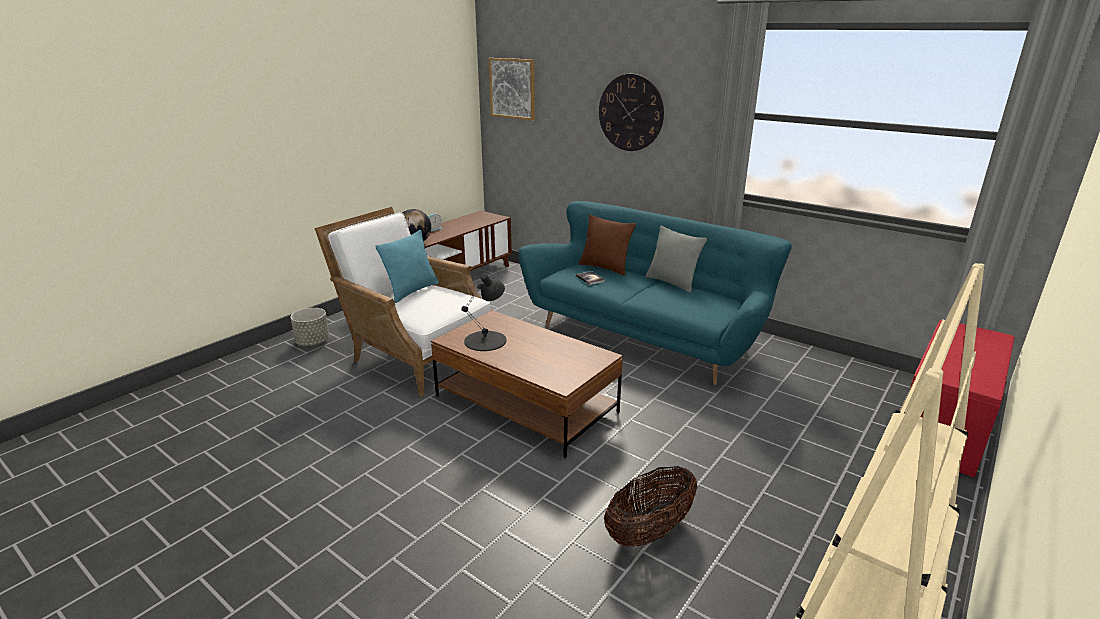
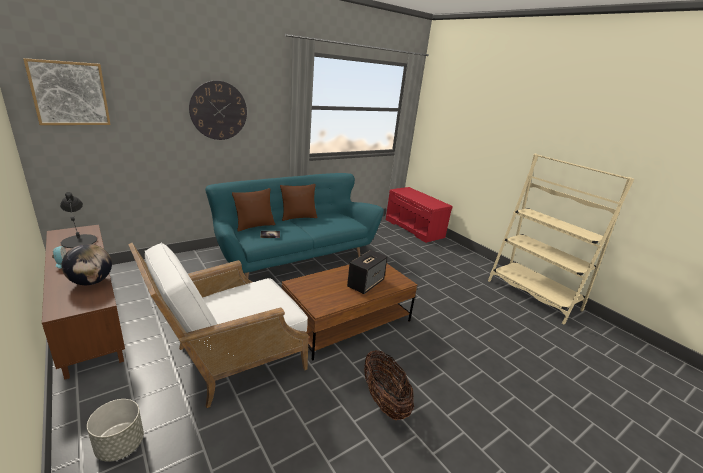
camera: 75 degrees left, 0 degrees up
(412, 291) = (221, 306): turquoise pillow -> none
(486, 341) = (332, 294): black table lamp -> black table lamp (79, 241)
(531, 357) = (366, 283): none -> speaker
(649, 531) = (470, 313): basket -> basket (384, 400)
(672, 283) = (298, 217): grey pillow -> brown pillow

